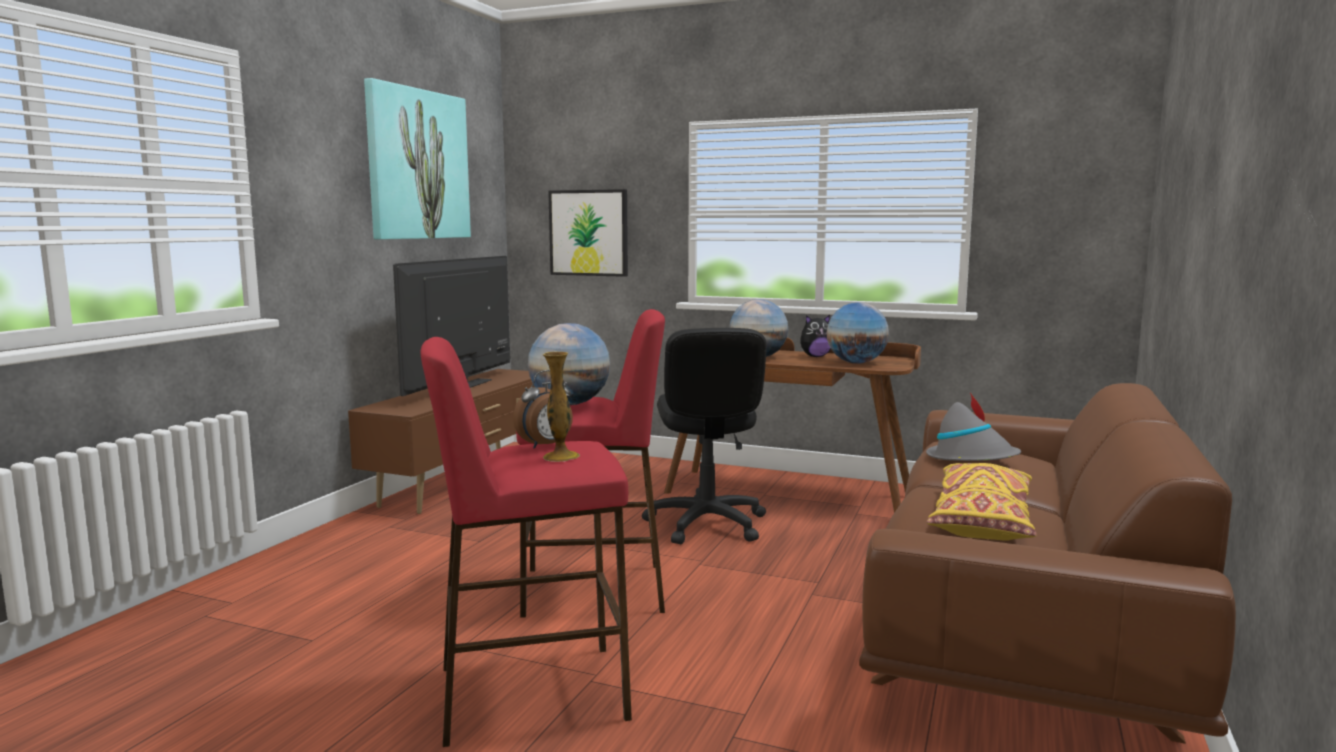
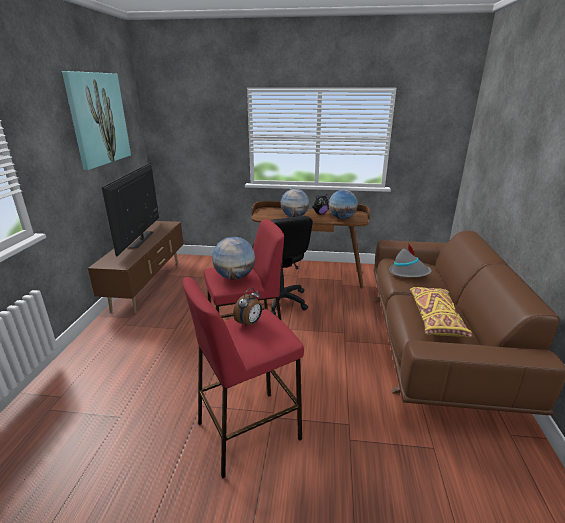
camera: 15 degrees left, 15 degrees up
(561, 457) = (264, 334): vase -> none
(589, 233) = (193, 147): picture -> none

